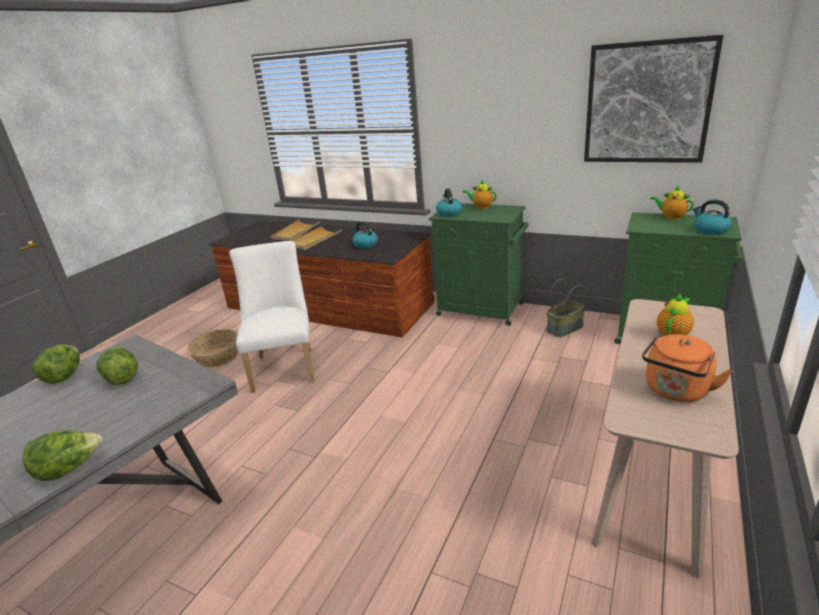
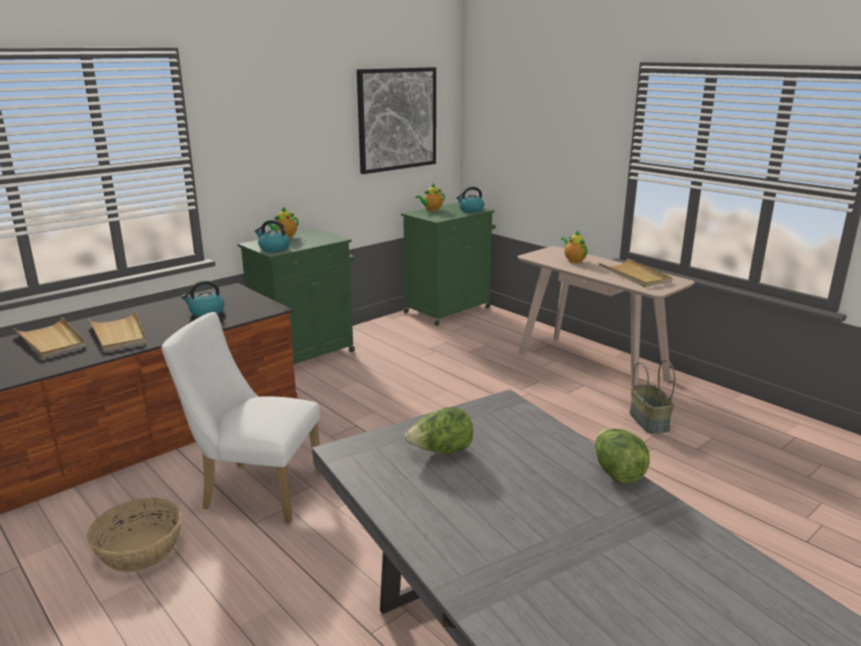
camera: 70 degrees left, 5 degrees down
(64, 376) = (390, 497): lettuce -> none
(565, 329) = (391, 334): basket -> basket (649, 421)
(676, 391) = (635, 275): orange kettle -> beige tray

